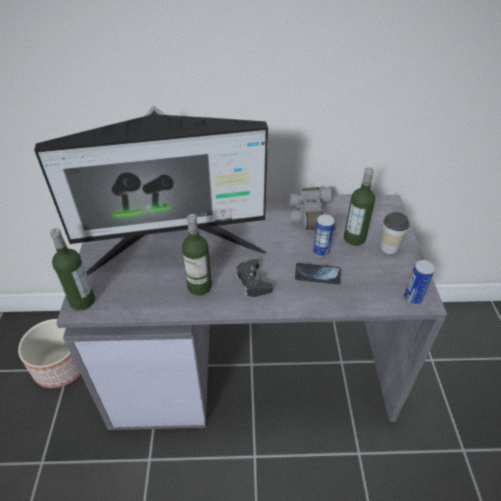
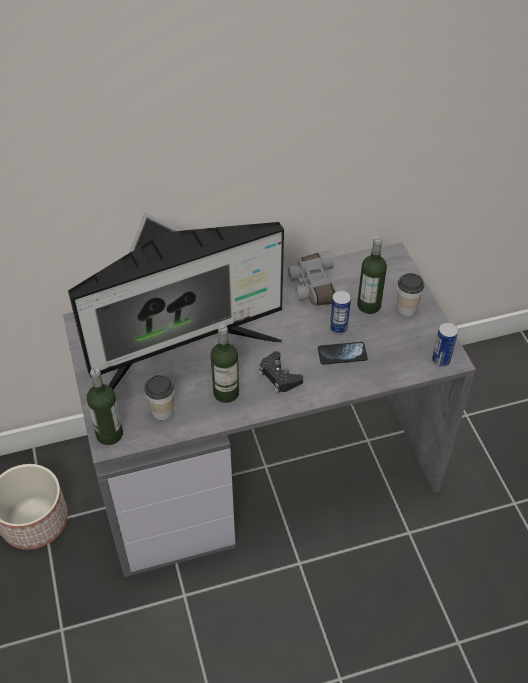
camera: 15 degrees left, 5 degrees up
(137, 291) = (162, 411): none -> cup

